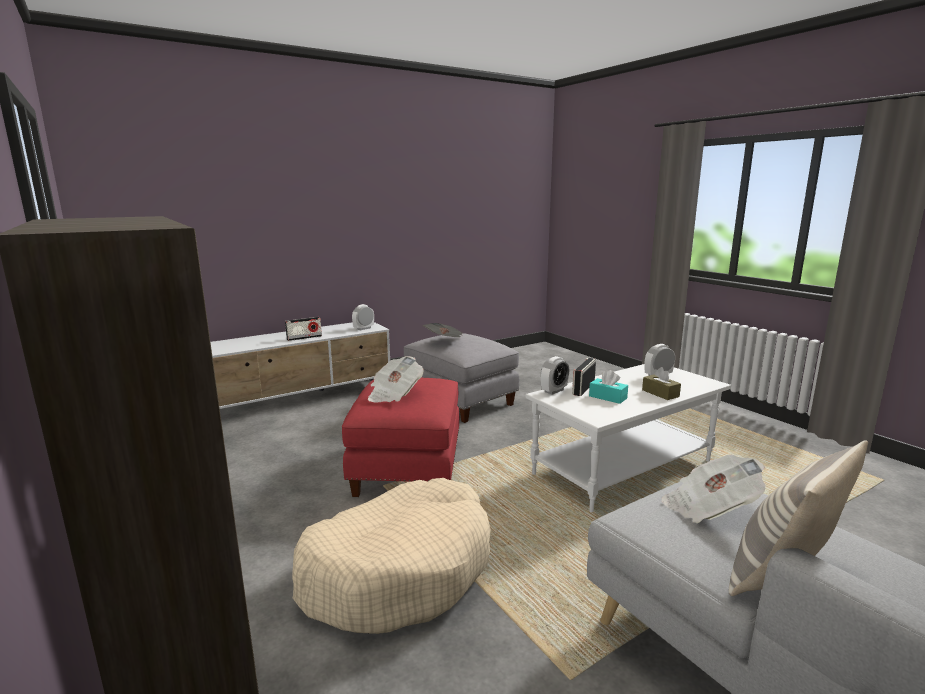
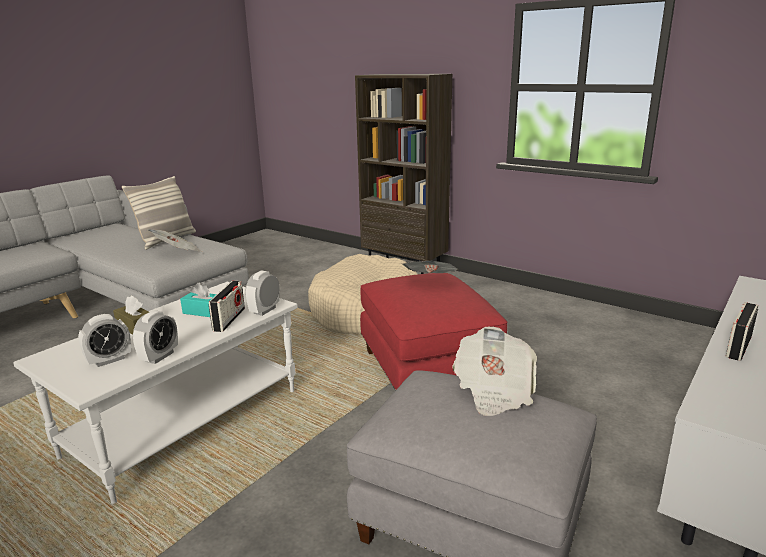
camera: 160 degrees right, 5 degrees up
(363, 328) = (725, 405): alarm clock -> alarm clock (159, 357)

